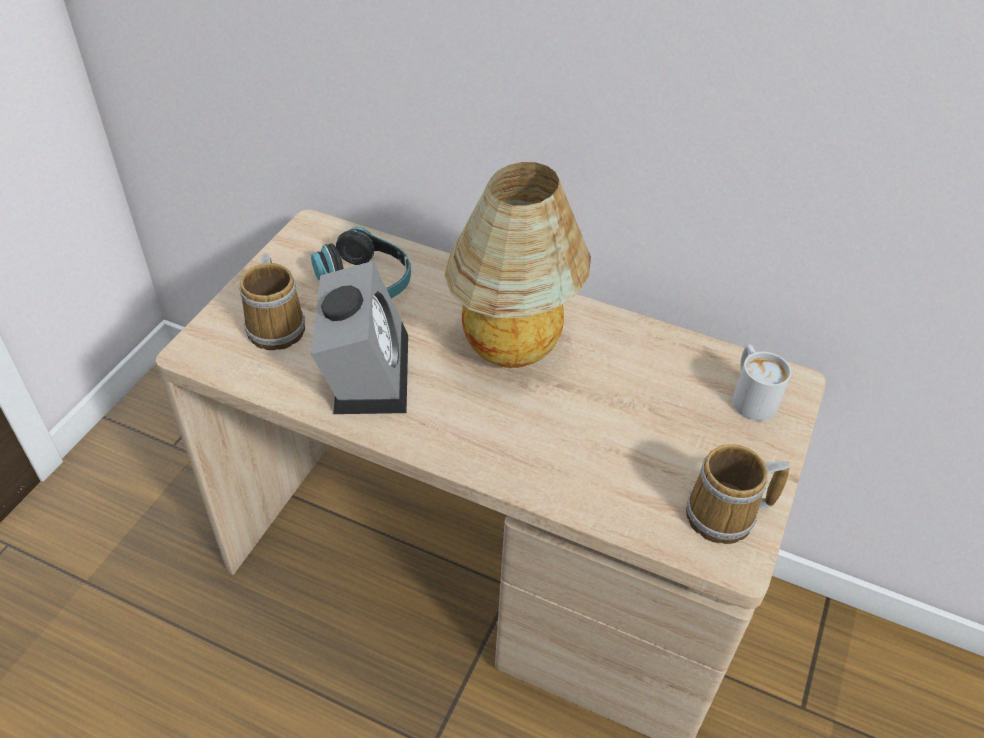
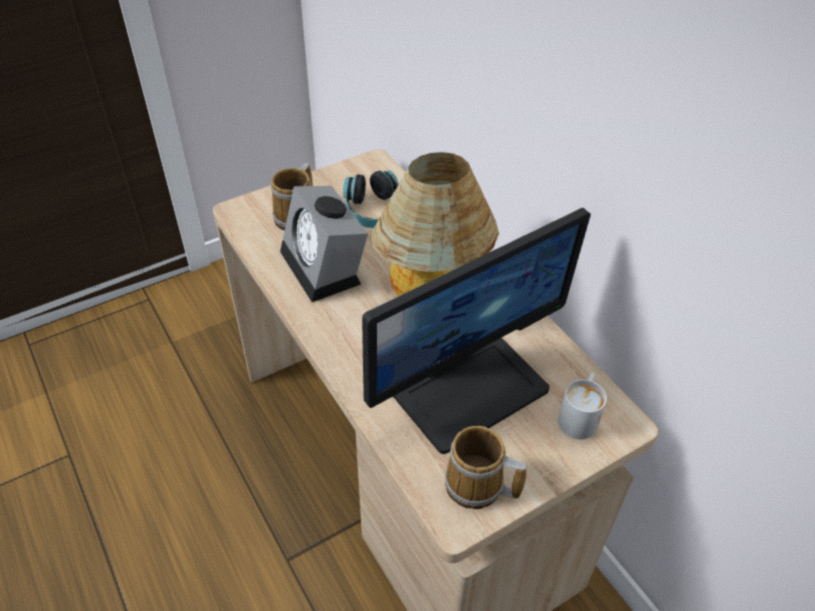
camera: 35 degrees right, 0 degrees up
(365, 370) = (325, 268): alarm clock -> alarm clock turned 120 degrees clockwise
(631, 423) = (469, 388): none -> monitor

